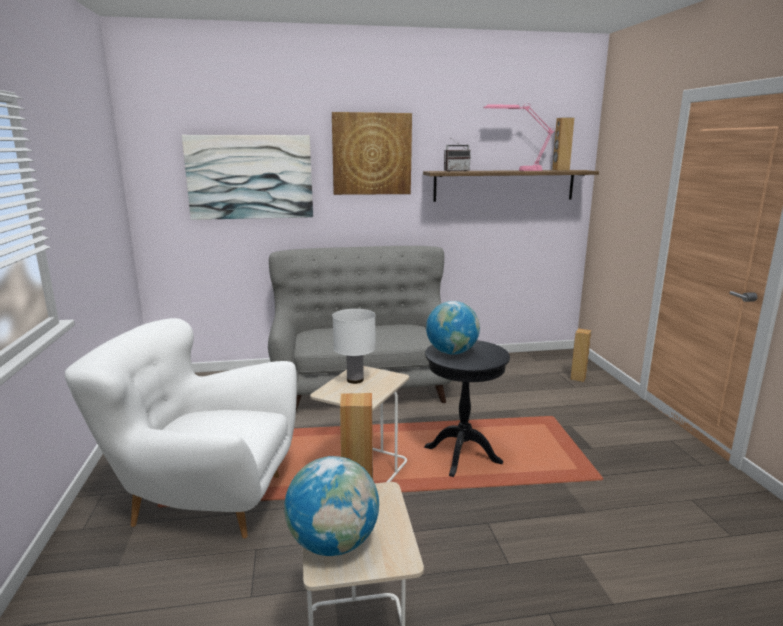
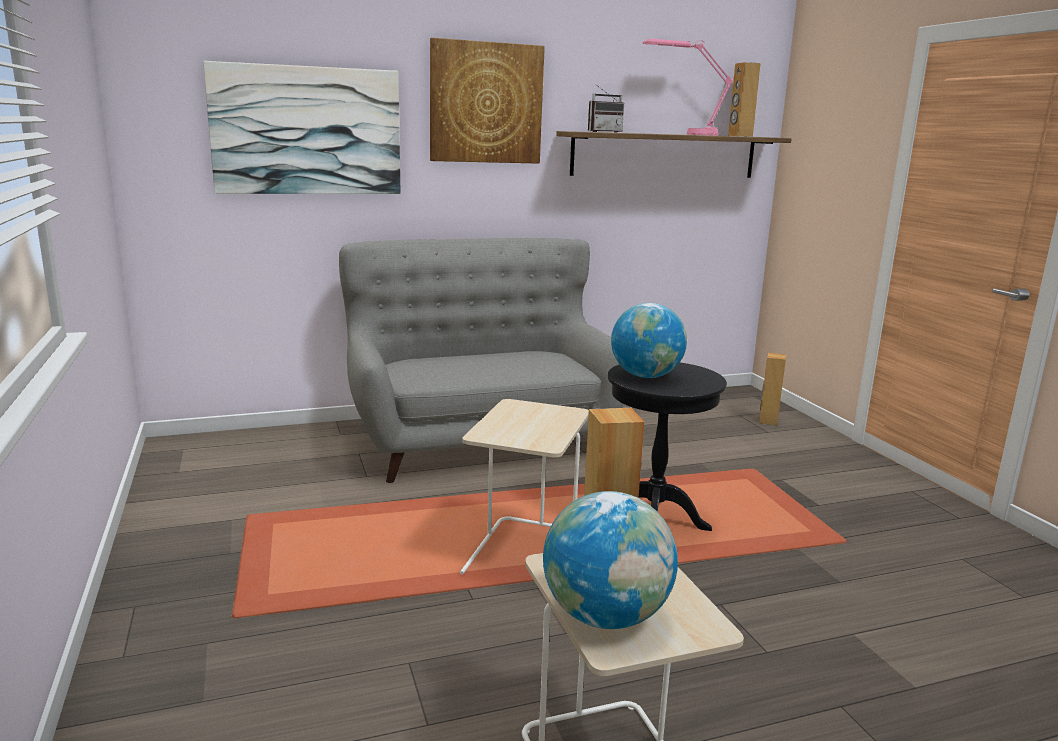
camera: 10 degrees left, 0 degrees up
(205, 500) = (304, 603): white armchair -> none
(354, 380) = (516, 418): white table lamp -> none

